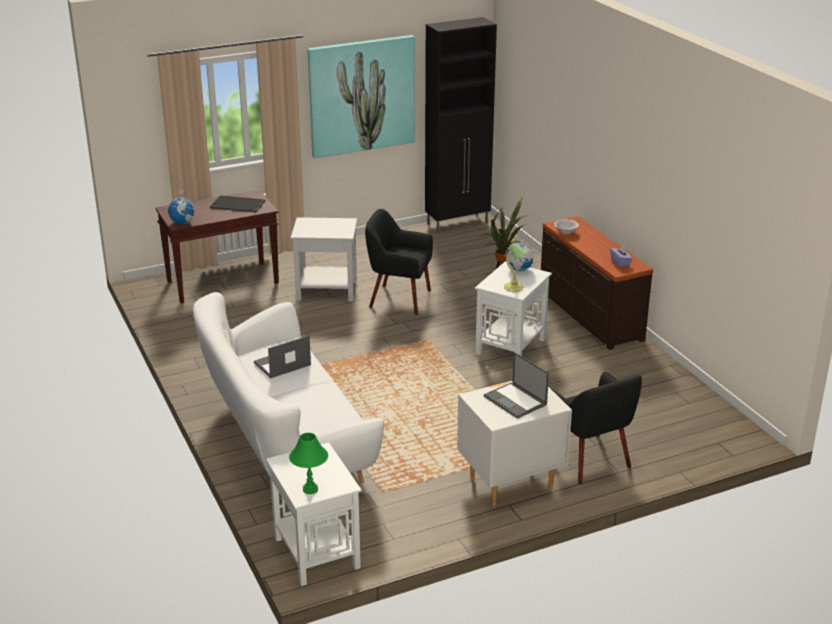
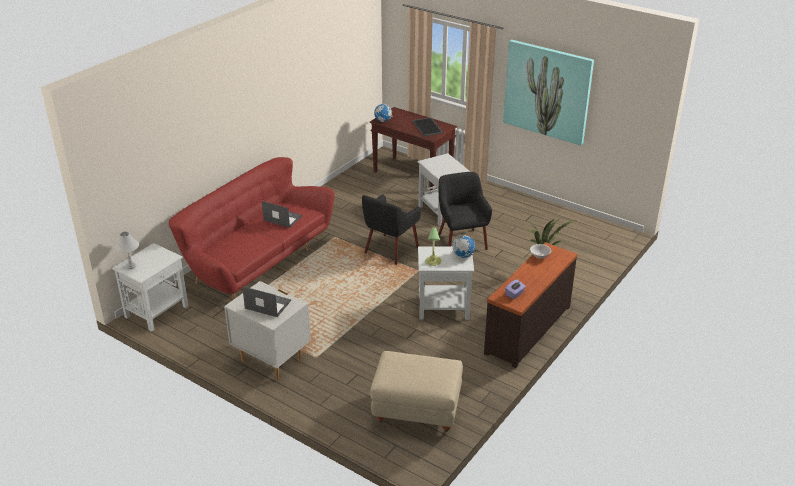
camera: 60 degrees right, 5 degrees up
(284, 440) = (257, 261): white sofa -> red sofa
(310, 489) = (130, 266): green table lamp -> white table lamp
(458, 223) = (603, 227): black cabinet -> none
(516, 401) = (267, 304): laptop -> laptop turned 90 degrees clockwise
(588, 459) = (325, 385): black armchair -> black armchair (390, 250)
(674, 416) = (416, 412): none -> beige ottoman

